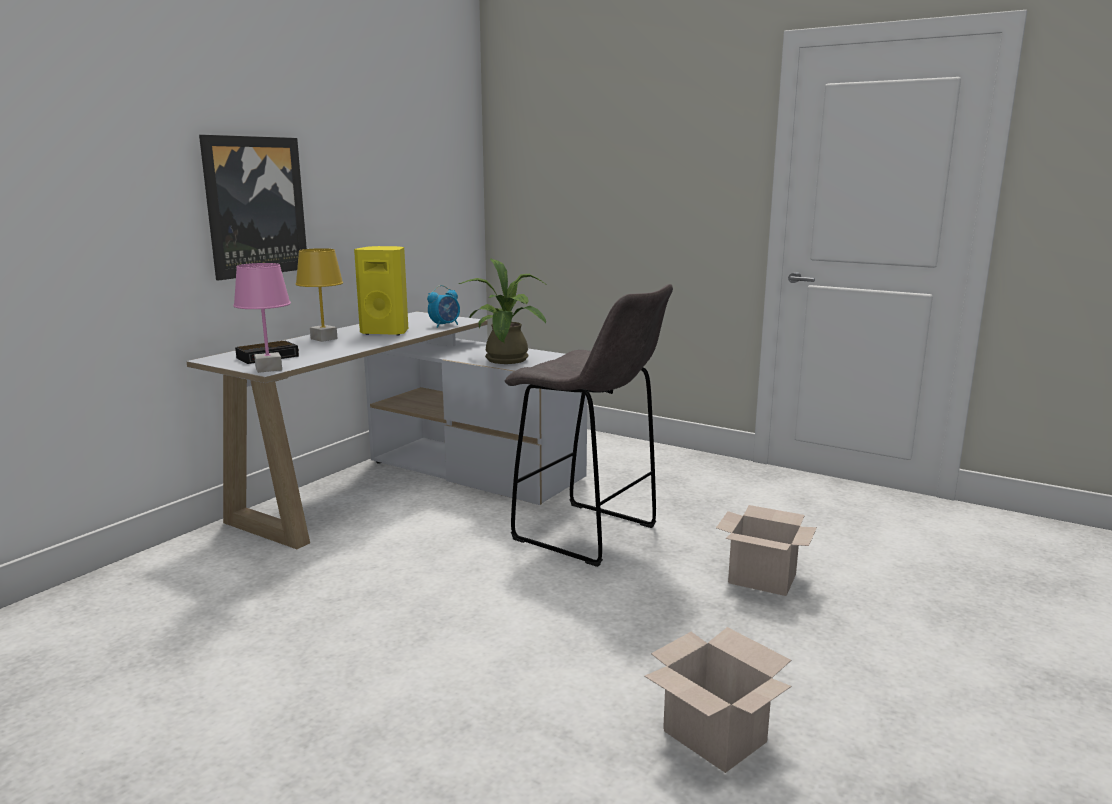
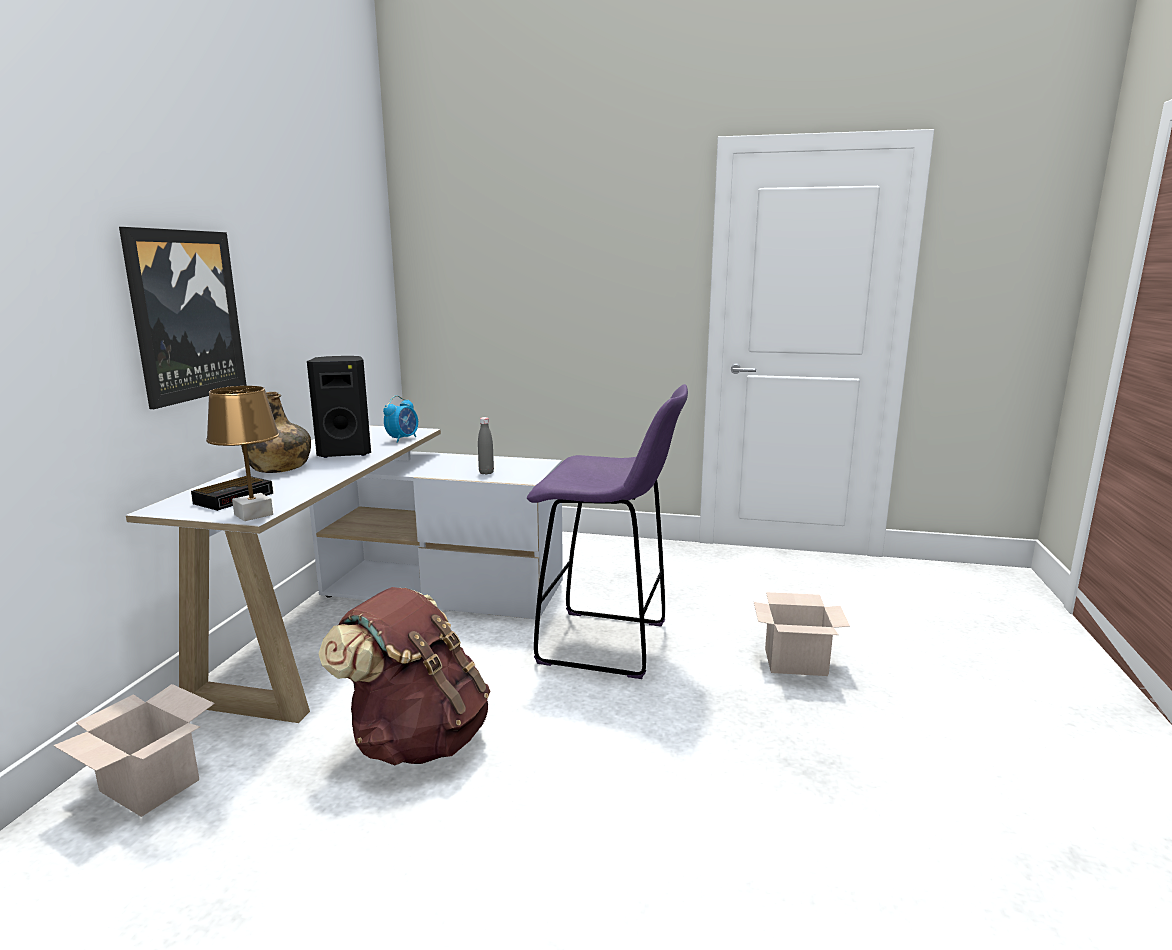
camera: 20 degrees left, 0 degrees up
(268, 369) = (253, 515): pink table lamp -> brown table lamp
(323, 339) = (278, 467): yellow table lamp -> green bottle
(375, 577) = (417, 739): none -> brown backpack
(386, 332) = (345, 452): yellow speaker -> black speaker
(507, 361) = (486, 473): potted plant -> grey bottle
(588, 534) = (607, 644): grey stool -> purple stool
(711, 736) = (880, 847): cardboard box -> cardboard box (147, 786)

